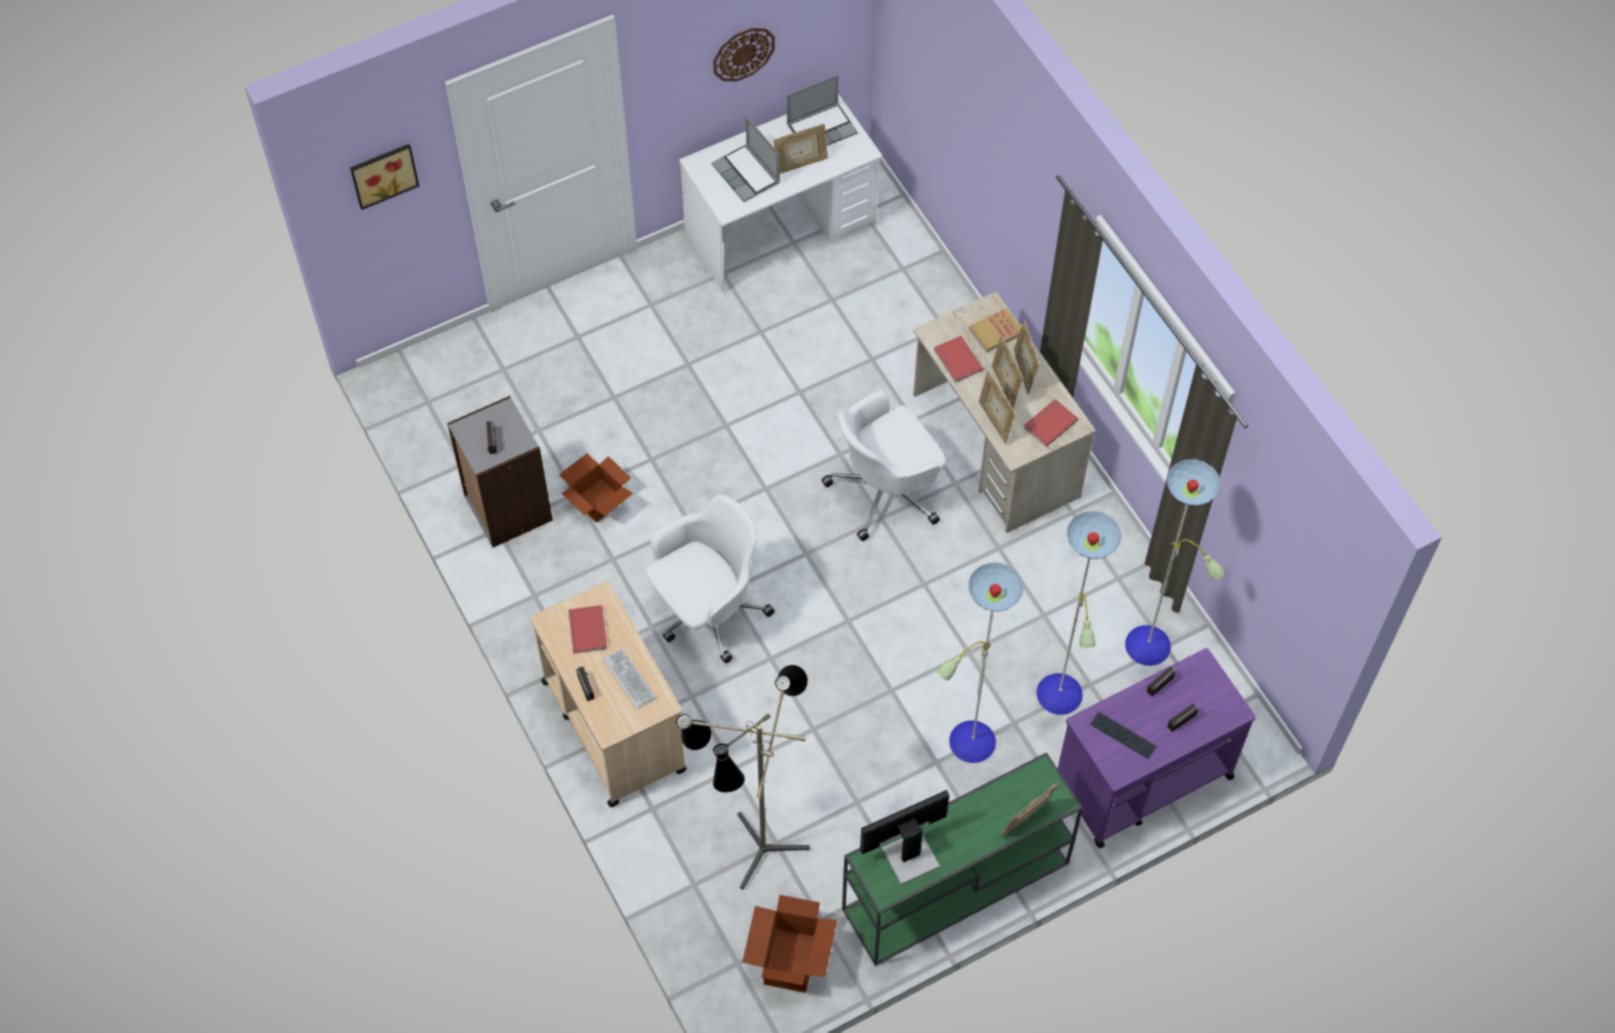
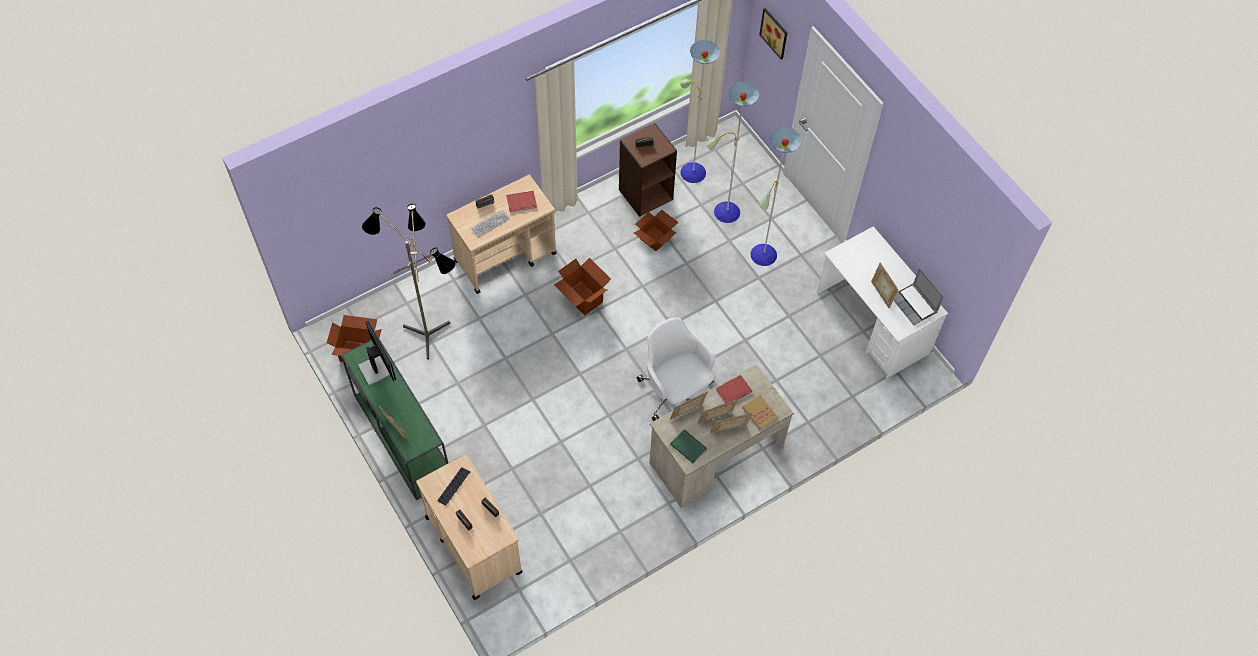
camera: 85 degrees right, 0 degrees up
(507, 508) = (645, 194): grey bookcase -> brown bookcase
(707, 611) = (582, 298): white office chair -> cardboard box
(743, 53) = (922, 219): wall clock -> none
(747, 174) = (867, 264): laptop -> none
(1049, 423) = (689, 446): red book -> green book
(1061, 696) = (531, 496): floor lamp -> floor lamp (725, 213)
(1142, 779) = (473, 544): purple cart -> beige cart

